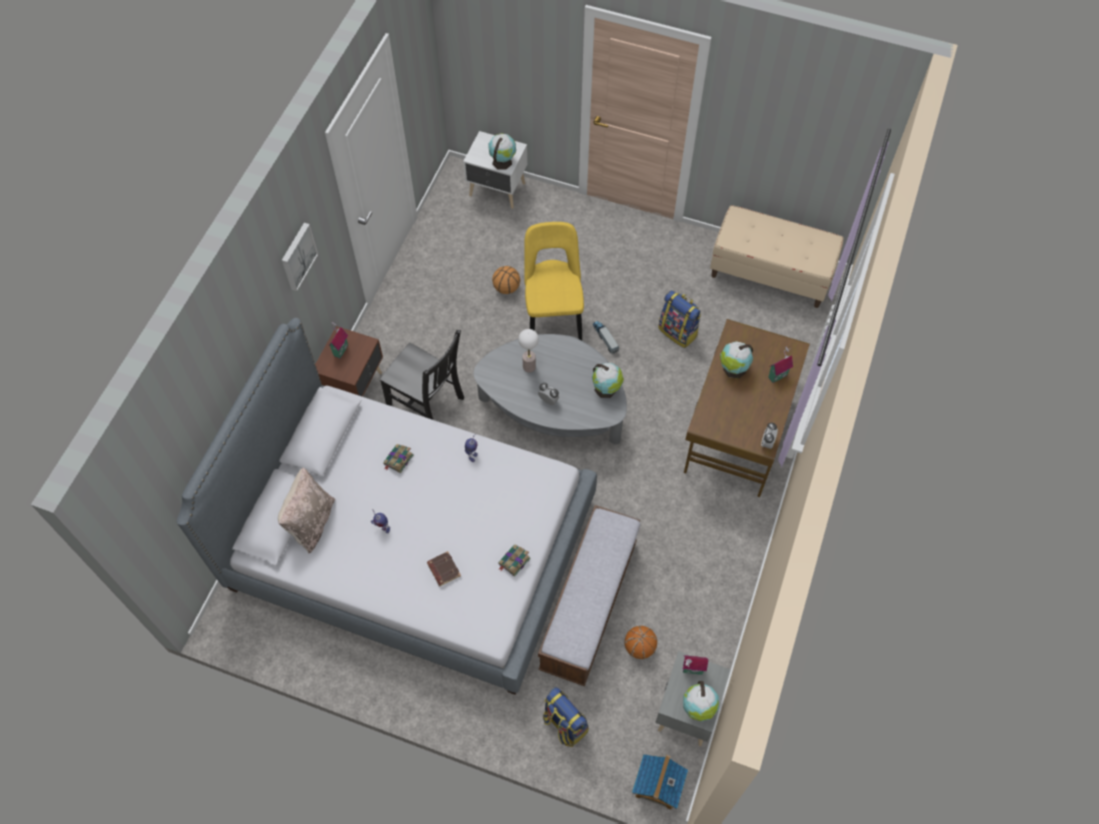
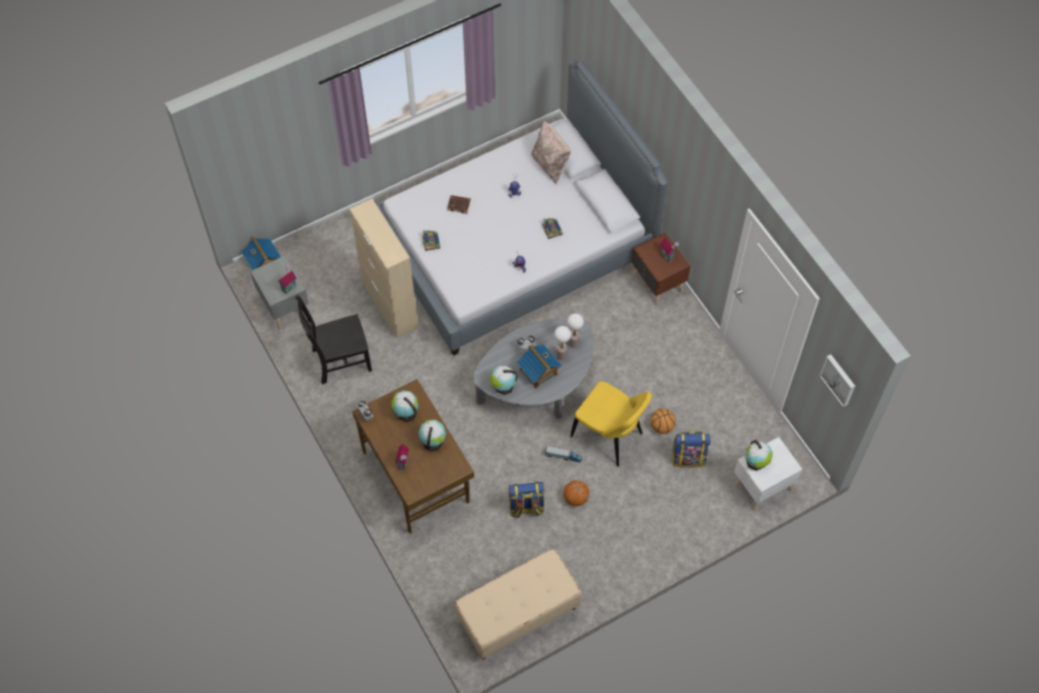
camera: 130 degrees right, 0 degrees up
(297, 256) = (696, 188): picture -> picture (839, 379)
(427, 403) = (607, 316): black chair -> black chair (339, 360)
(506, 366) = (574, 343): none -> table lamp
(563, 372) = (538, 372): none -> toy house
(564, 724) = (338, 245): backpack -> backpack (688, 457)
(589, 605) = (389, 305): bench -> beige cabinet
(639, 647) = (341, 311): basketball -> basketball (576, 498)
(698, 708) = (267, 274): globe -> globe (406, 412)

